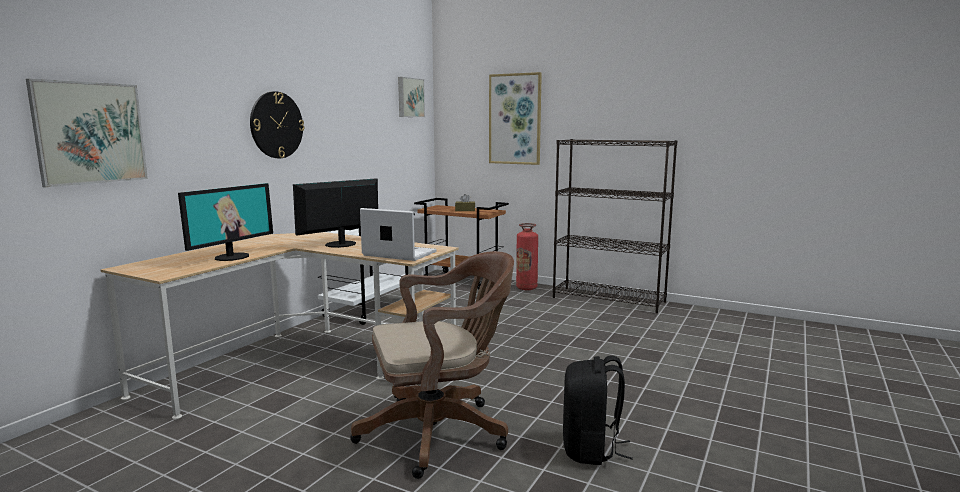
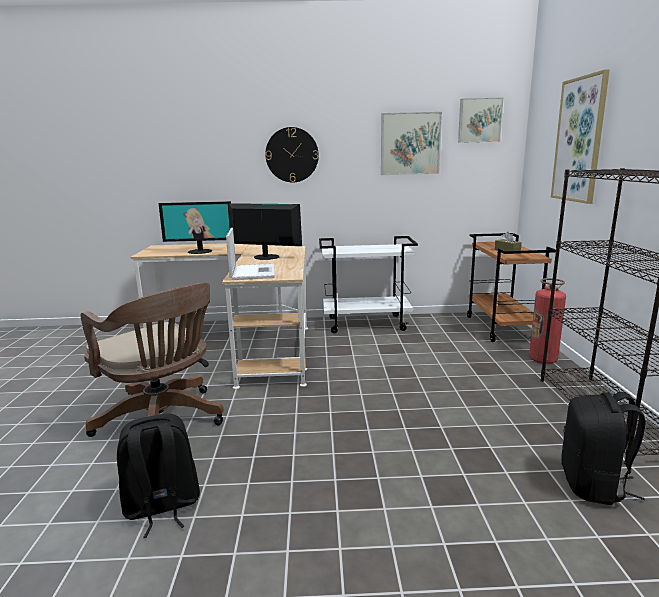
camera: 60 degrees right, 5 degrees up
(90, 133) = (148, 163): picture -> picture (410, 144)
(668, 324) = (593, 485): none -> black backpack

